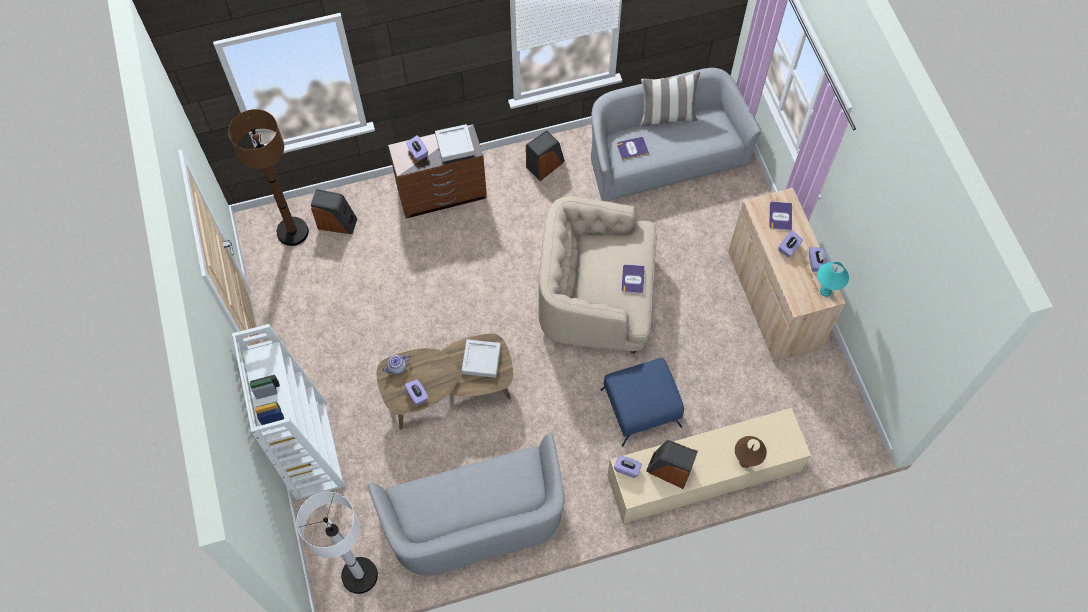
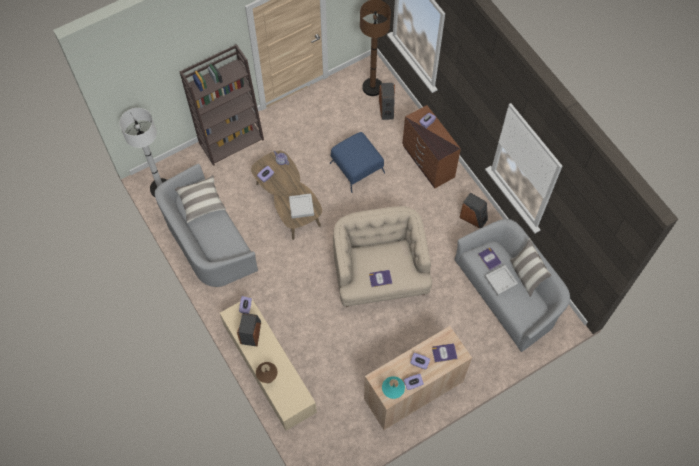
camera: 75 degrees right, 0 degrees up
(310, 449) = (231, 140): white bookcase -> brown bookcase
(430, 500) = (201, 202): none -> pillow
(455, 145) = (440, 142): grey tray -> grey tray (500, 281)
(641, 408) = (306, 320): blue ottoman -> blue ottoman (357, 168)

